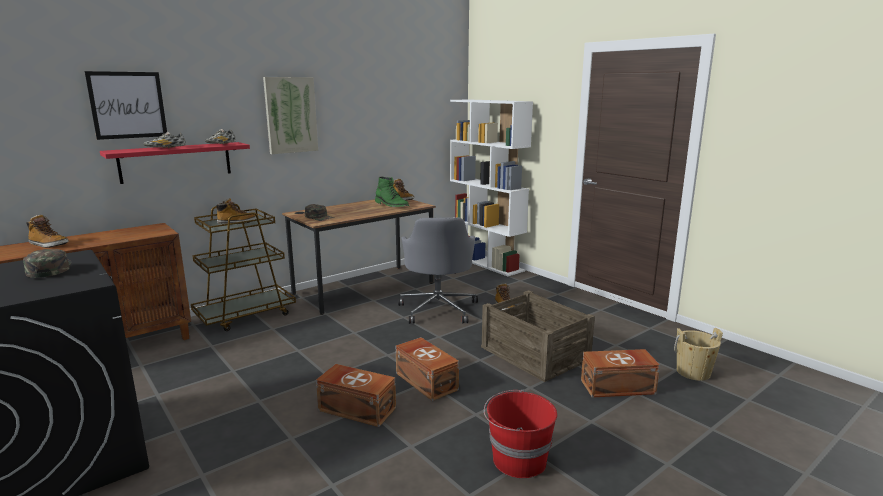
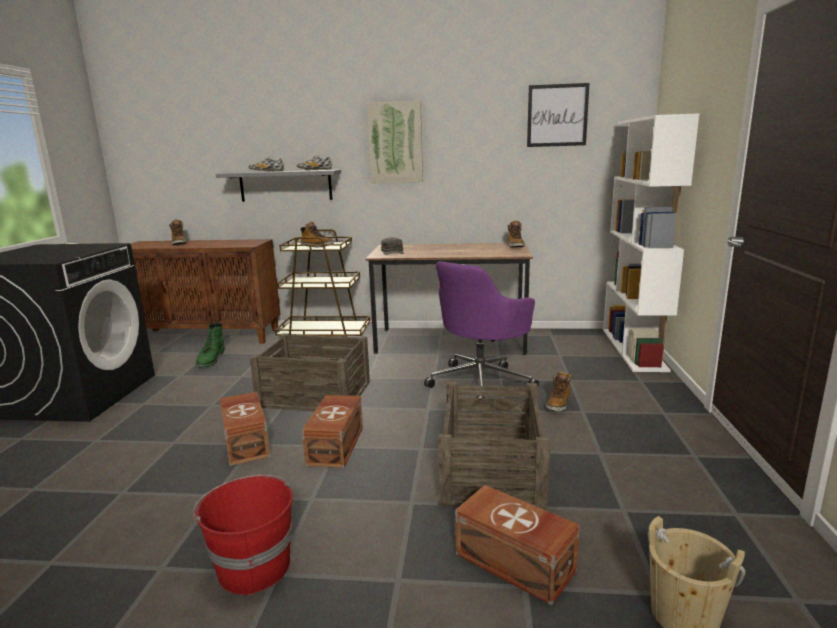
camera: 45 degrees right, 0 degrees up
(49, 269) = (73, 250): green cap -> none
(128, 105) = (249, 133): picture -> picture (557, 115)
(176, 162) = (285, 186): red shelf -> grey shelf
(336, 357) = (315, 393): none -> crate
(391, 205) = (487, 250): green boot -> green boot (211, 359)
(438, 309) = (481, 382): grey office chair -> purple office chair

